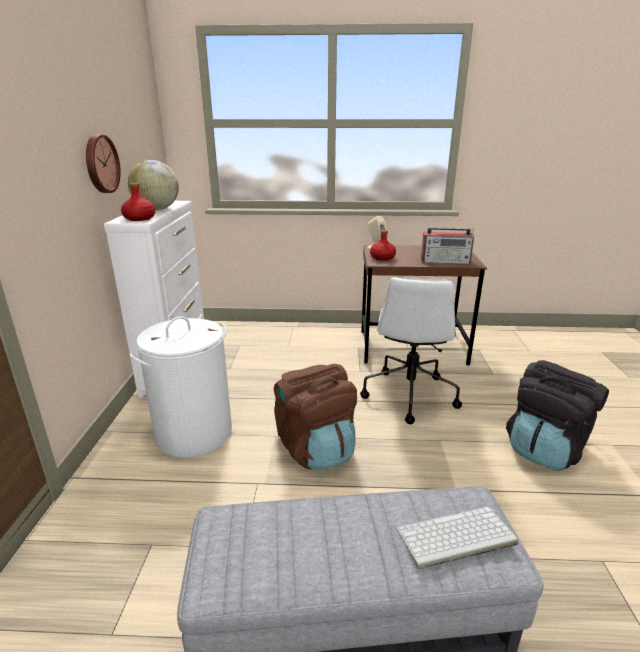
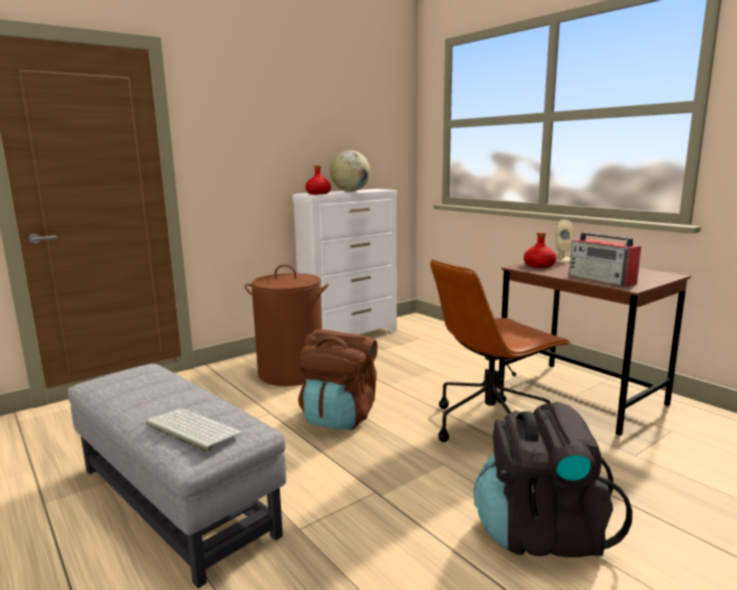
camera: 50 degrees right, 10 degrees down
(100, 164) = (308, 151): wall clock -> none
(194, 433) = (291, 373): white laundry basket -> brown laundry basket
(409, 394) = (490, 424): white office chair -> brown office chair

